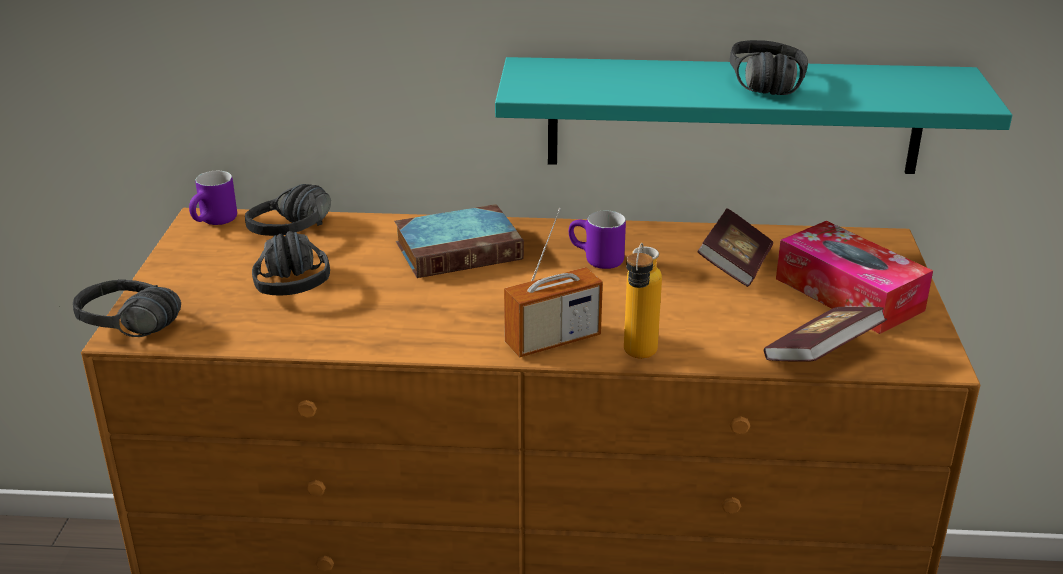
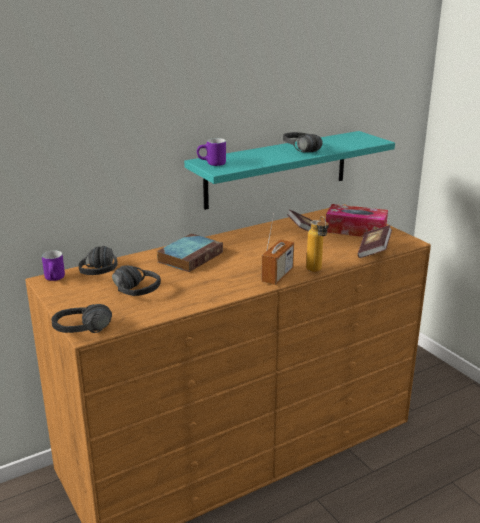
camera: 35 degrees left, 5 degrees down
(595, 261) = (251, 245): purple mug -> purple mug (212, 164)

